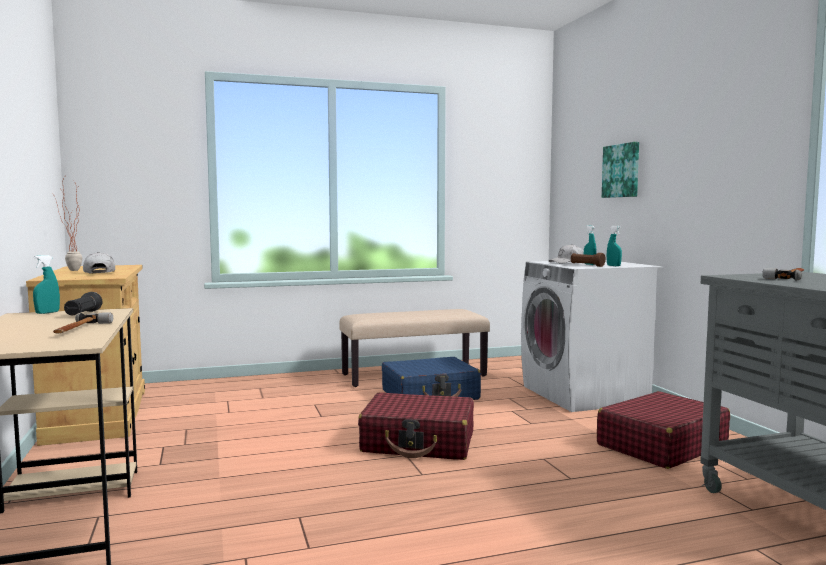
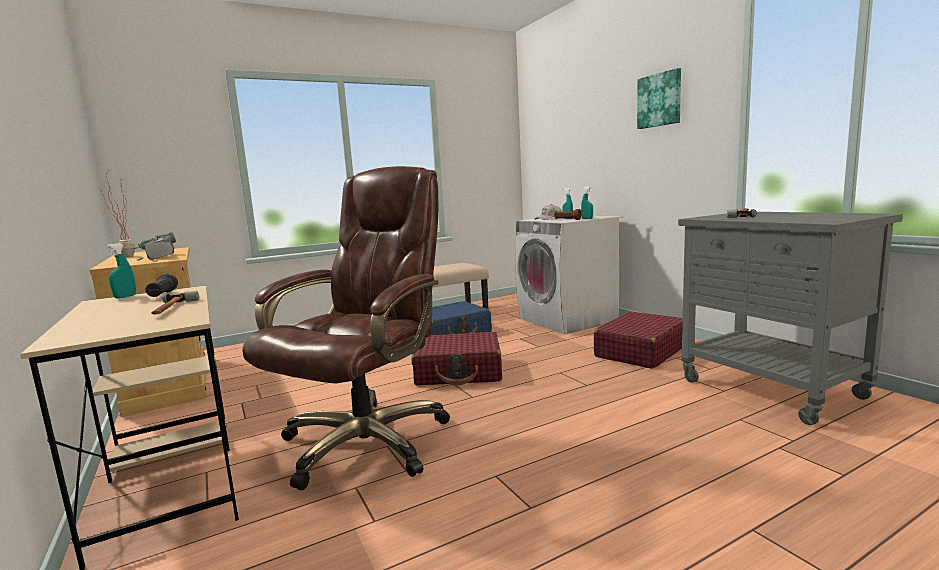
camera: 10 degrees left, 5 degrees up
(99, 273) = (156, 257): white cap -> power drill
(277, 509) = (366, 442): none -> brown office chair
(622, 171) = (583, 143): picture -> picture (660, 100)

